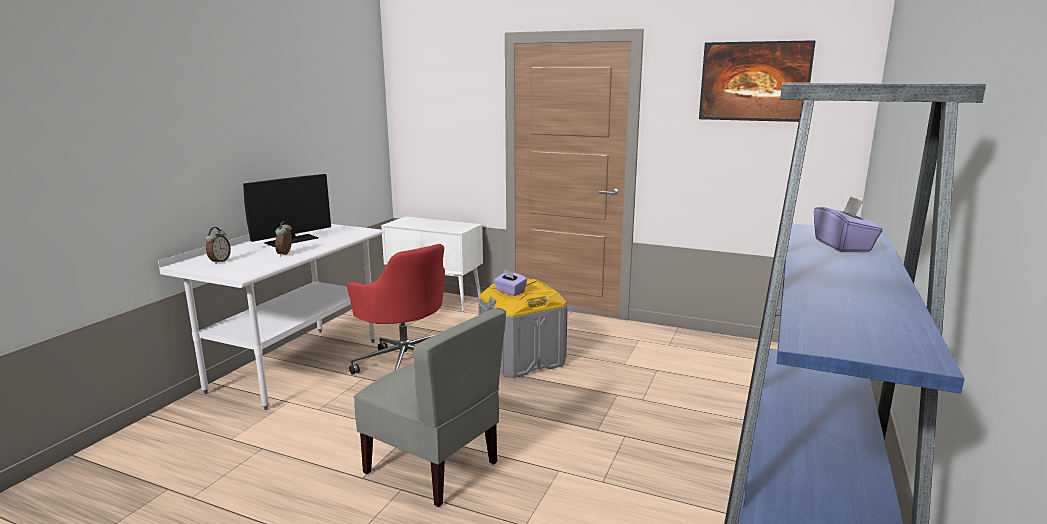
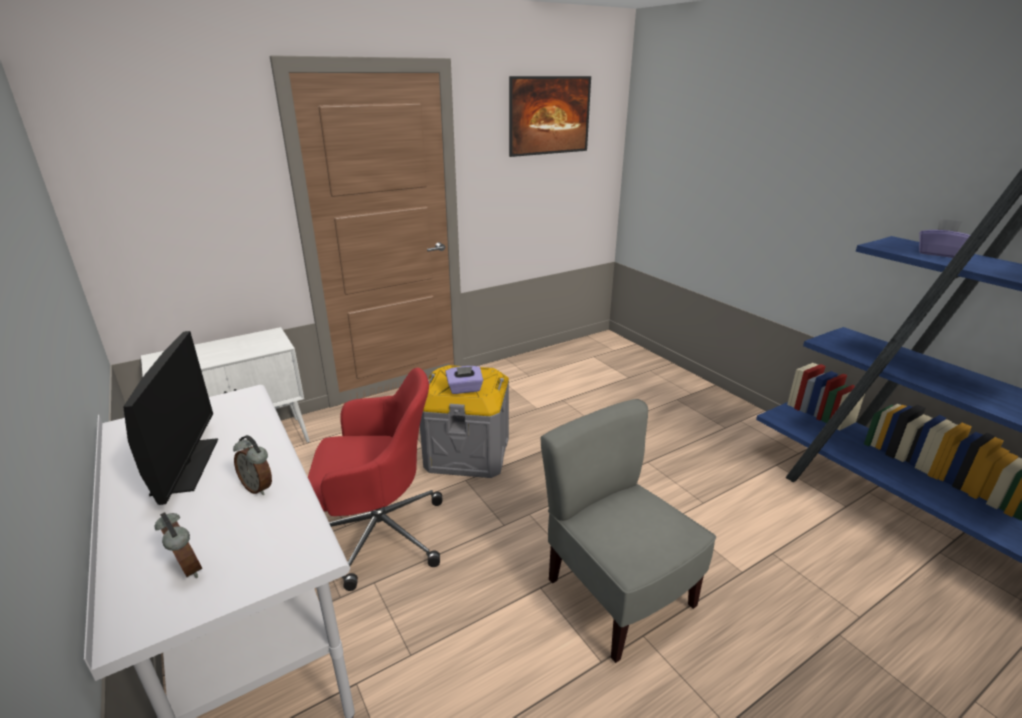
camera: 55 degrees left, 10 degrees up
(433, 467) = (618, 594): grey chair -> grey chair turned 105 degrees counterclockwise

